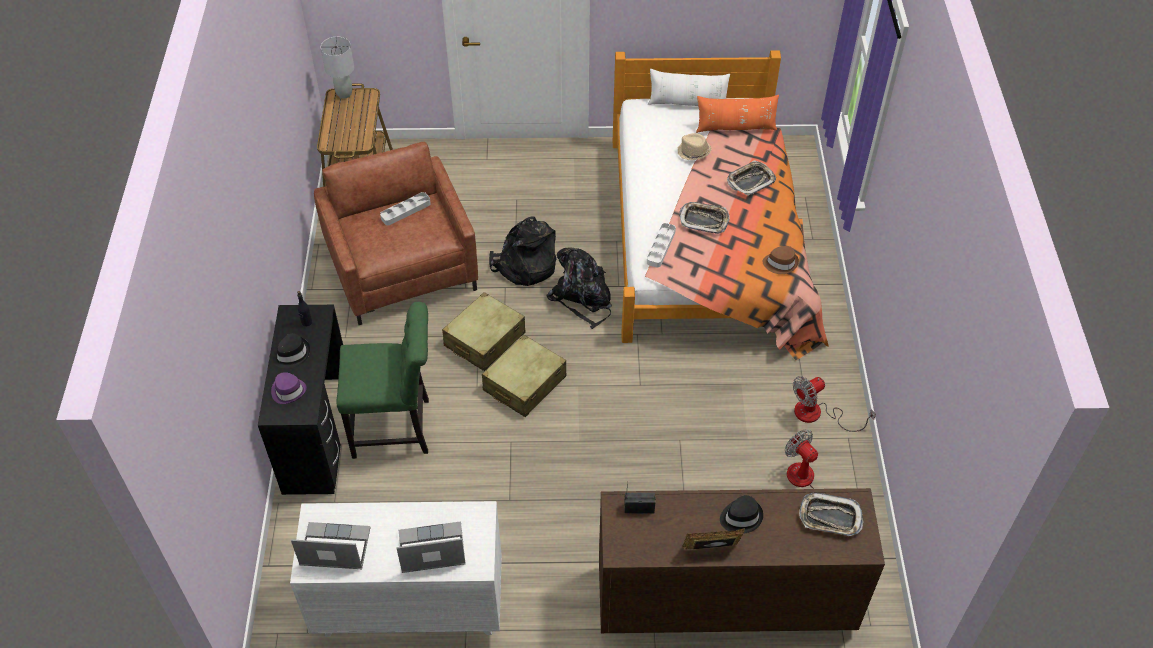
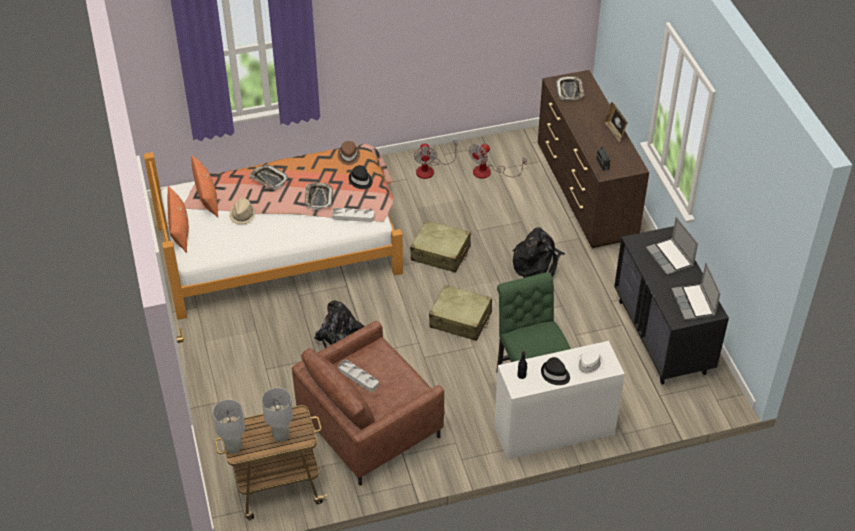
camera: 105 degrees left, 5 degrees down
(288, 391) = (588, 365): purple hat -> white hat
(317, 433) = (554, 430): black desk -> white desk
(341, 127) = (280, 436): none -> grey table lamp
(409, 604) = (662, 337): white dresser -> black dresser
(484, 340) = (427, 353): beige suitcase -> beige suitcase (440, 253)
(582, 298) = (366, 304): black backpack -> black backpack (537, 264)
(687, 103) = (179, 229): white pillow -> orange pillow
(741, 517) = (587, 123): black hat -> black hat (360, 180)
(817, 414) = (430, 169): fan -> fan turned 45 degrees clockwise

